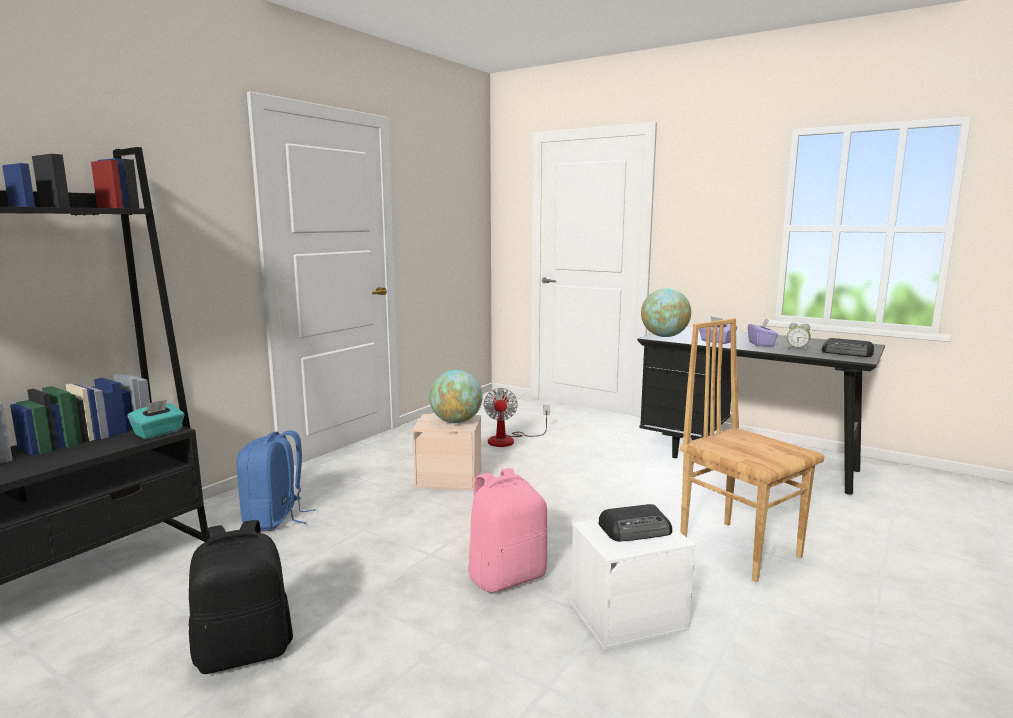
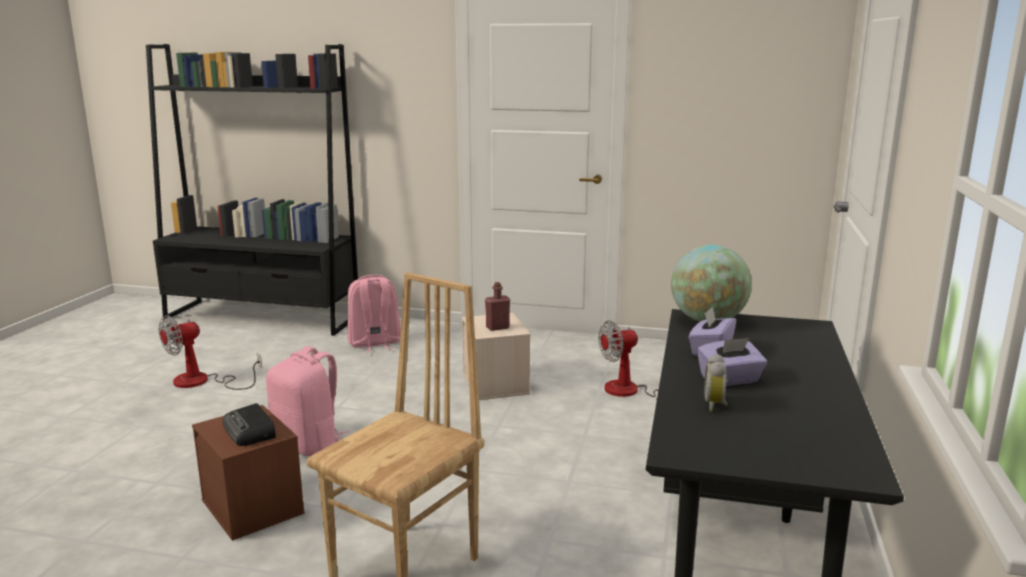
camera: 70 degrees right, 5 degrees up
(159, 433) = (311, 247): turquoise tissue box -> none
(244, 651) = (202, 382): black backpack -> fan
(275, 519) = (374, 344): blue backpack -> pink backpack
(456, 422) = (497, 328): globe -> red bottle
(628, 615) = (254, 507): white storage box -> brown storage box
(848, 353) = (732, 446): radio -> none

